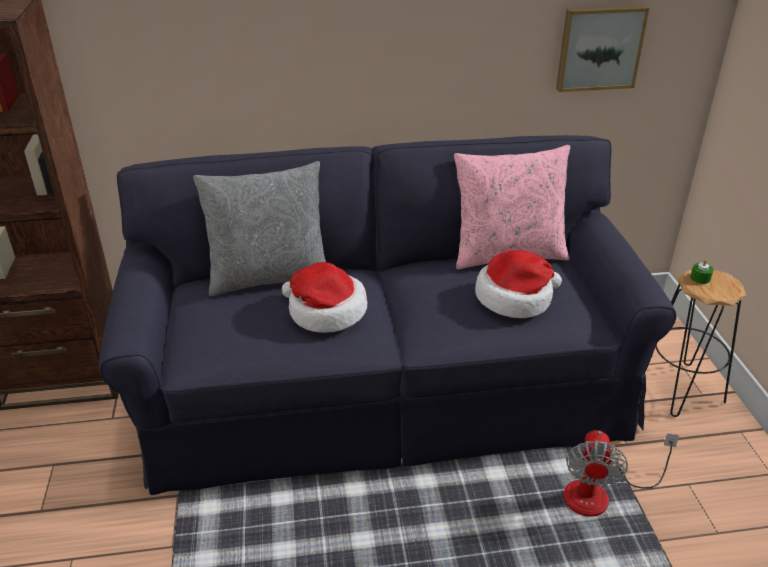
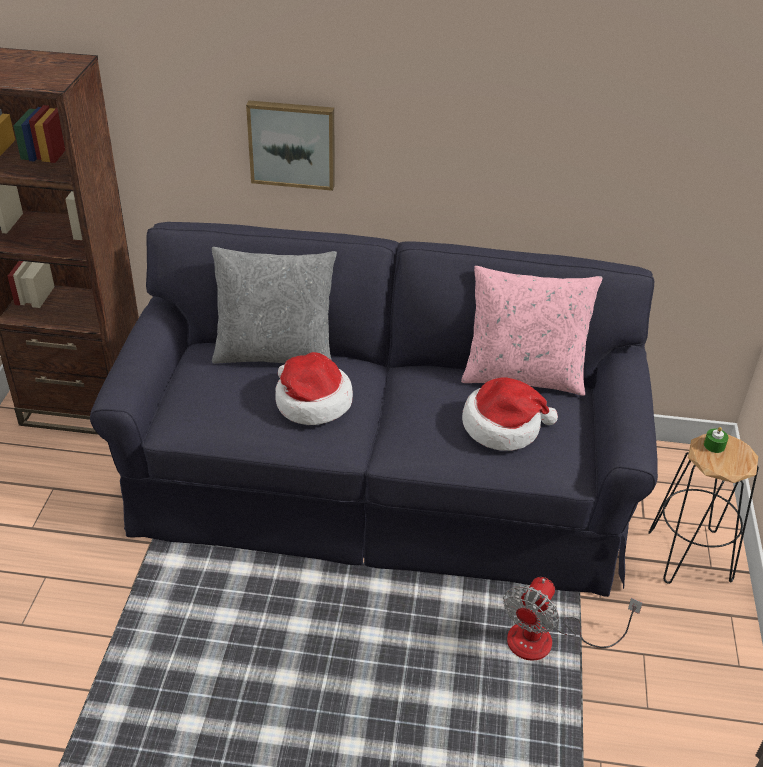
camera: 15 degrees right, 5 degrees up
(599, 47) = (660, 176): picture -> picture (292, 144)

